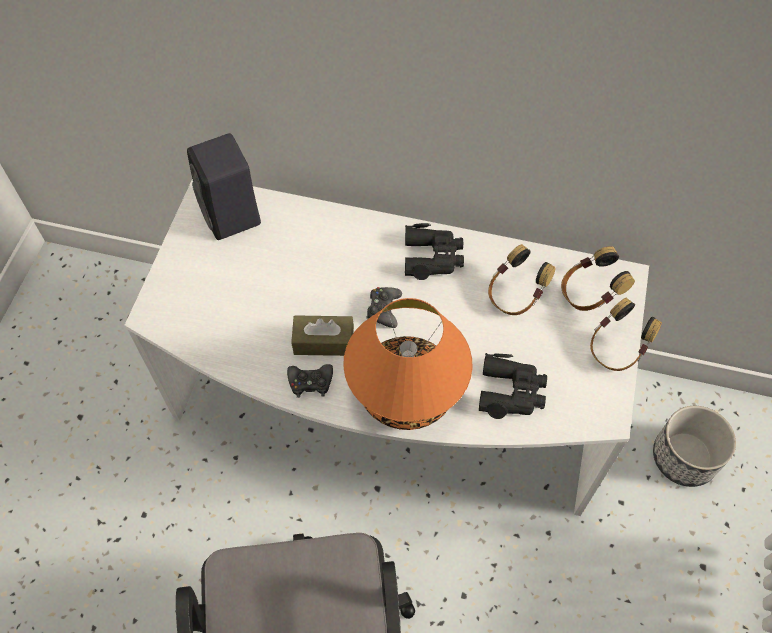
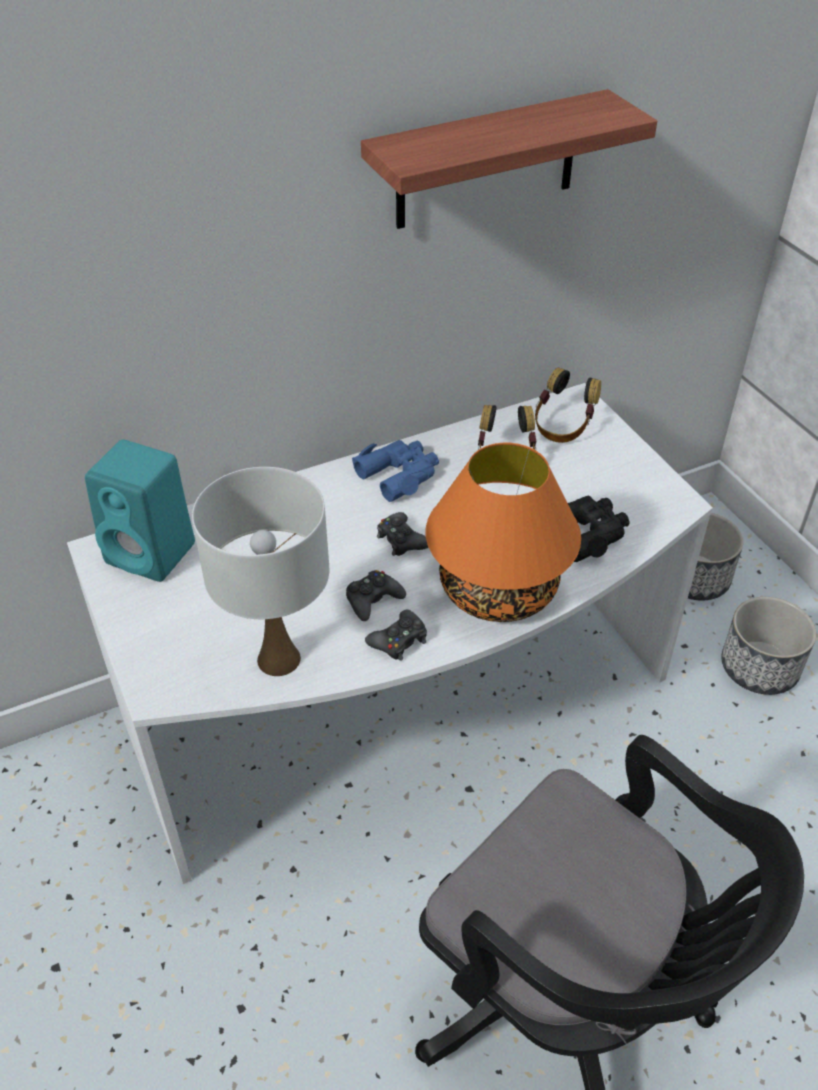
camera: 40 degrees left, 15 degrees down
(232, 216) = (153, 554): black speaker -> turquoise speaker
(232, 343) = (279, 660): none -> white table lamp
(323, 341) = (373, 600): brown tissue box -> black game controller
(432, 256) = (399, 474): black binoculars -> blue binoculars
(584, 63) = (486, 161): none -> shelf
(616, 349) = (630, 452): headphones -> none
(660, 559) = (758, 667): none -> planter

